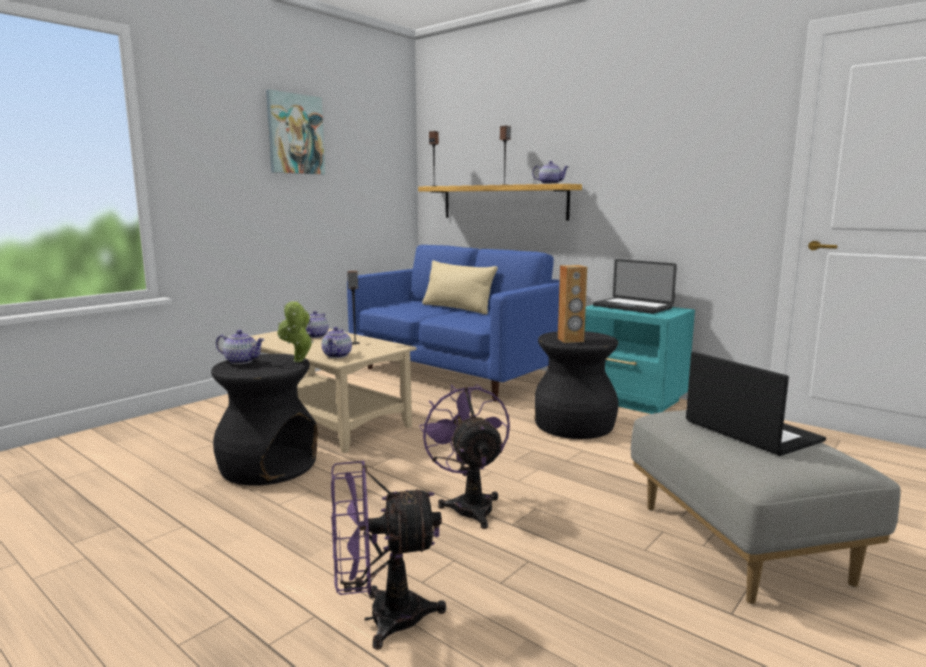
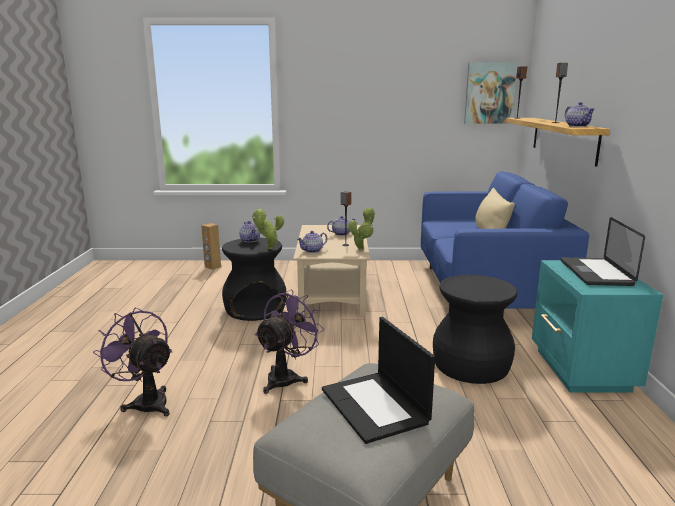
camera: 50 degrees right, 5 degrees up
(295, 134) = (393, 77): picture -> picture (489, 93)
(383, 342) = (362, 249): none -> potted plant
(570, 340) = (468, 286): brown speaker -> brown speaker (212, 267)
(750, 431) = (375, 406): laptop -> laptop turned 135 degrees clockwise

